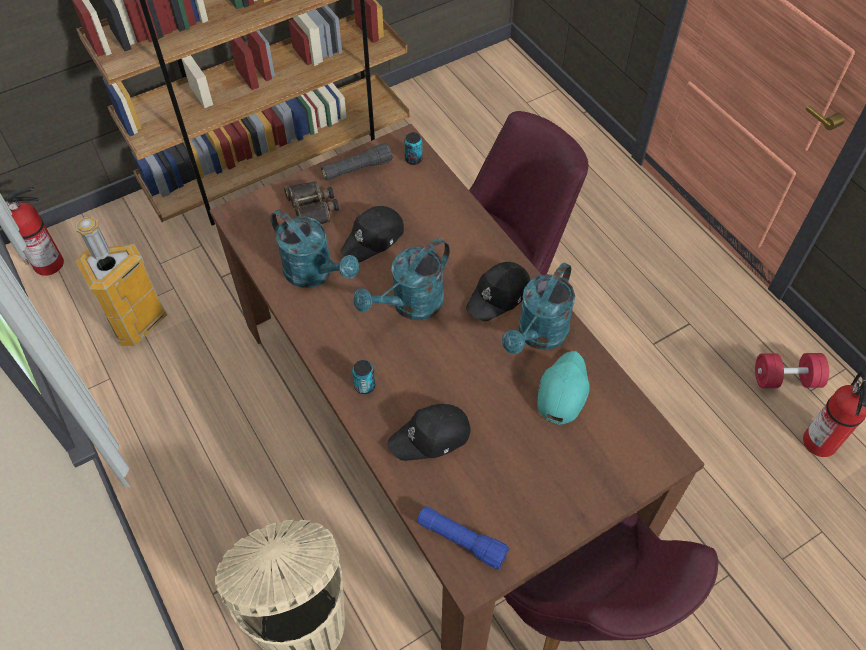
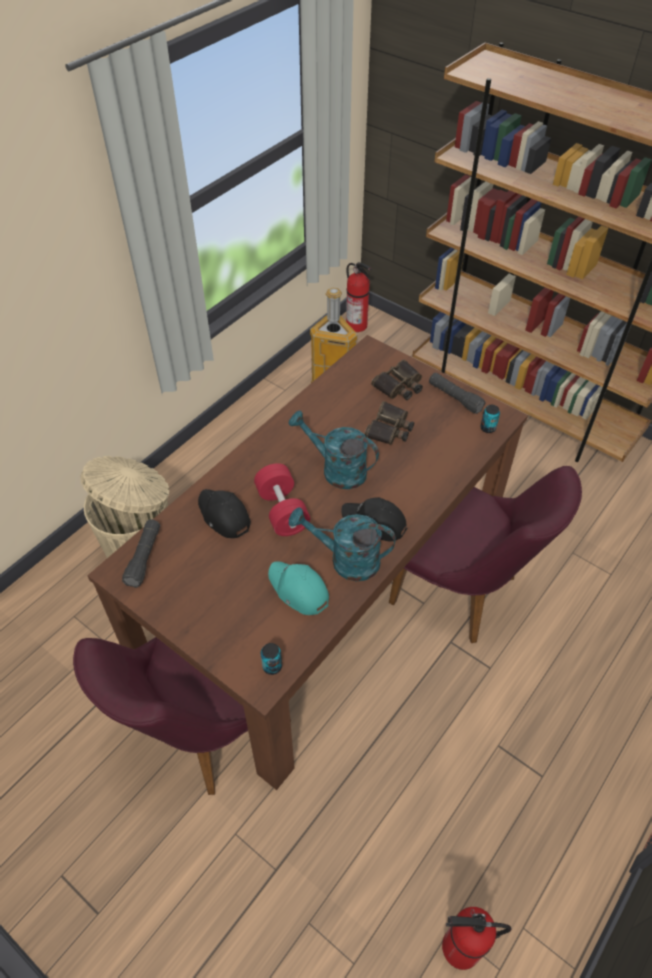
camera: 70 degrees right, 5 degrees down
(315, 274) = (339, 407): turquoise watering can -> none
(365, 386) = (253, 465): can -> can (272, 666)
(373, 239) = (390, 429): black cap -> binoculars
(461, 540) = (144, 557): blue flashlight -> black flashlight
(562, 390) = (298, 590): turquoise cap -> turquoise cap turned 135 degrees counterclockwise
(785, 379) = (523, 895): red dumbbell -> red dumbbell (282, 511)

